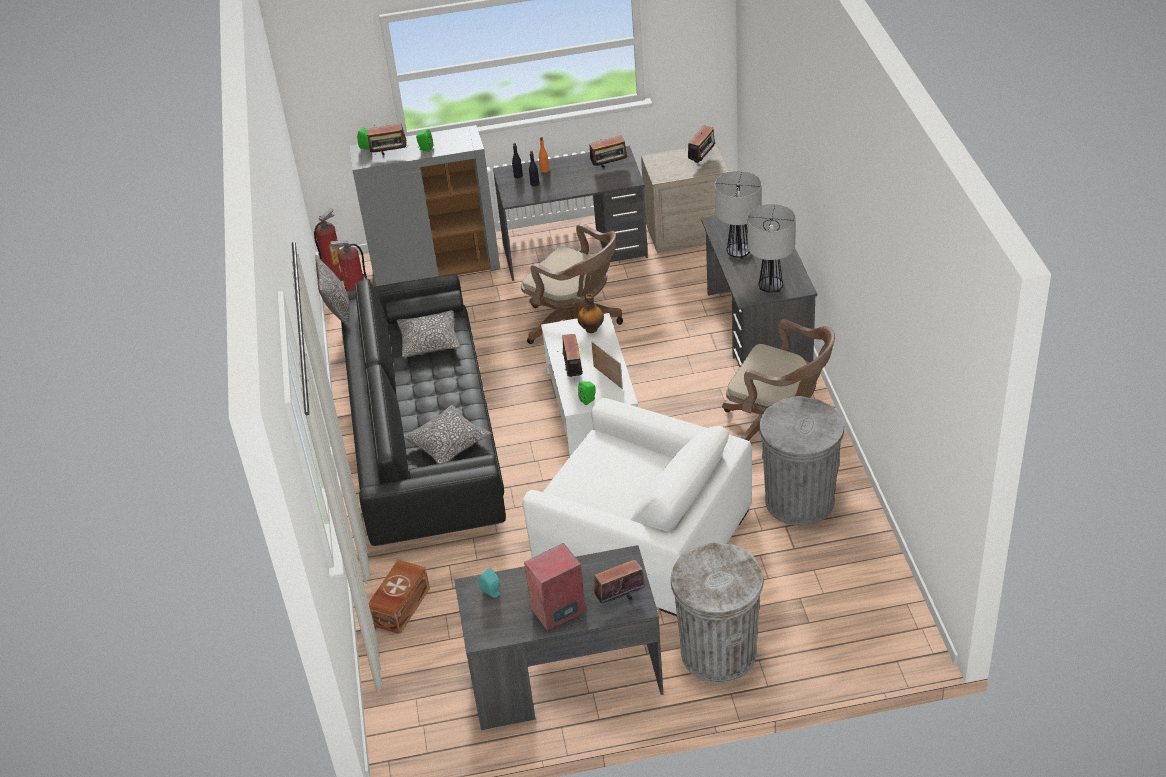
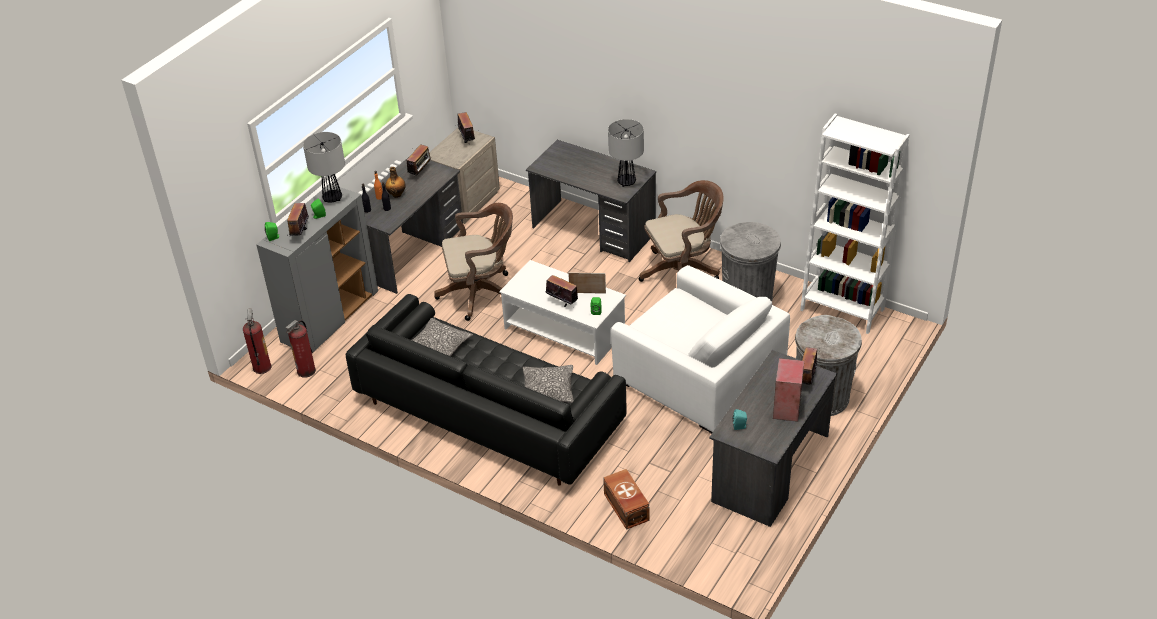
camera: 50 degrees left, 0 degrees up
(338, 313) = (368, 363): pillow -> none
(390, 155) = (300, 233): radio -> radio turned 150 degrees clockwise
(592, 329) = (534, 274): bottle -> bottle (397, 194)
(641, 538) = (698, 374): white armchair -> white armchair turned 60 degrees clockwise
(738, 253) = (579, 175): table lamp -> table lamp (333, 198)
(880, 583) = (842, 309): none -> white bookcase

